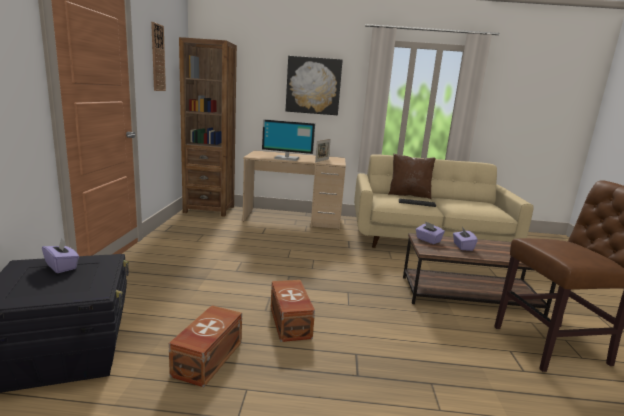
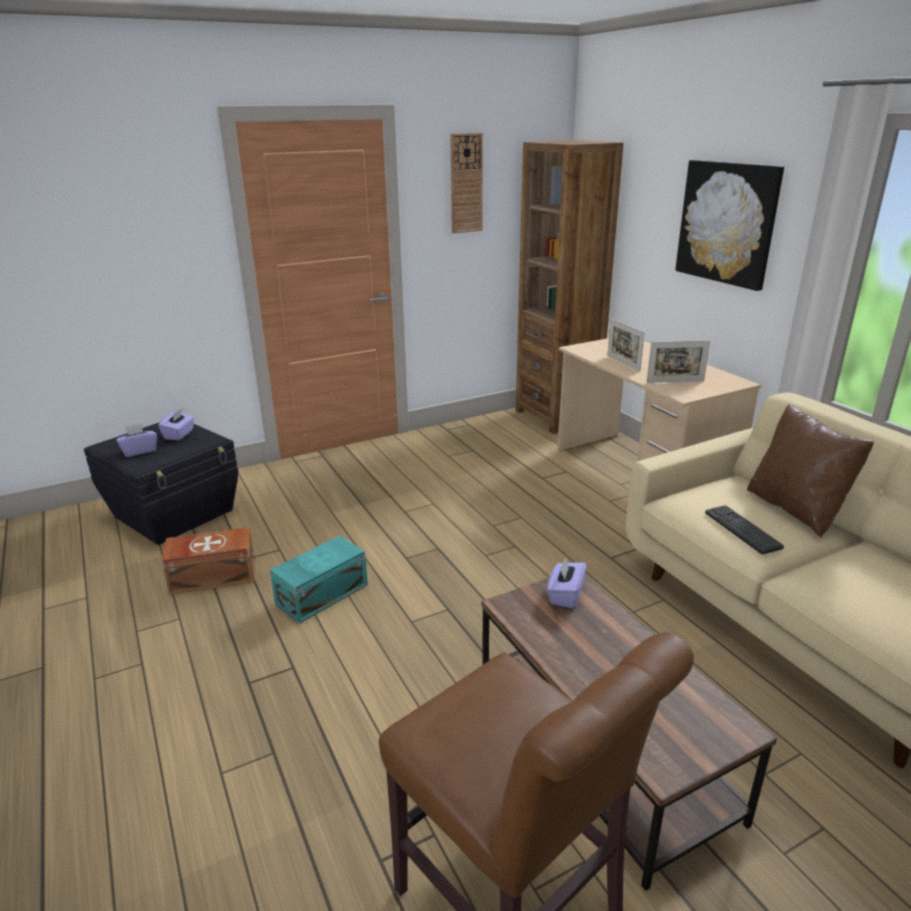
camera: 60 degrees right, 10 degrees up
(287, 158) = (623, 363): monitor -> picture frame
(289, 322) = (320, 594): brown storage box -> turquoise storage box
(462, 246) = (588, 639): purple tissue box -> purple tissue box (139, 451)

